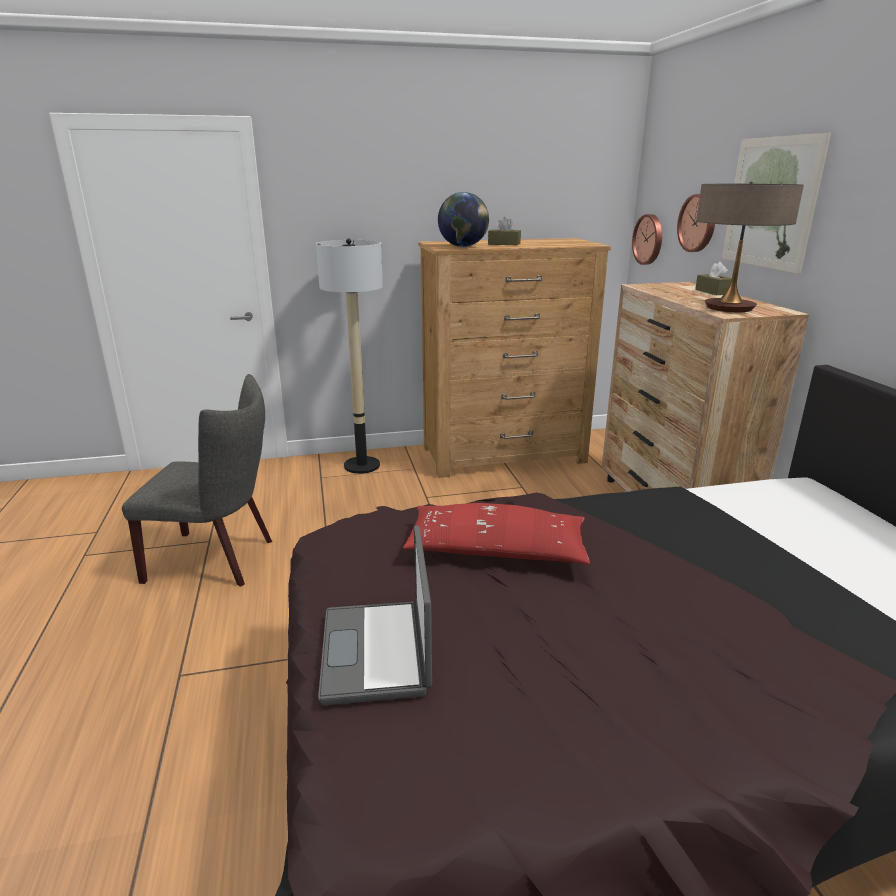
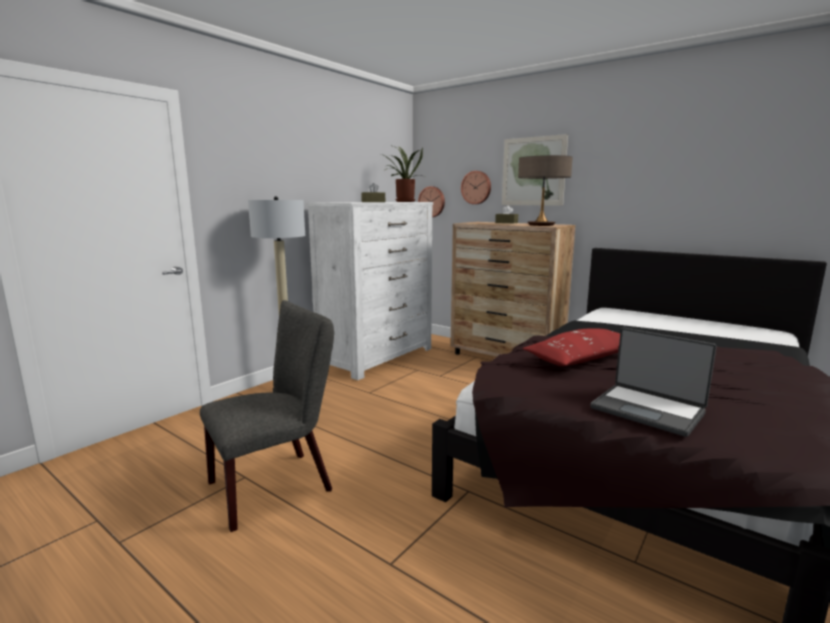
camera: 40 degrees left, 10 degrees down
(463, 247) = (359, 202): globe -> none
(504, 455) = (377, 357): brown dresser -> white dresser
(572, 242) = (403, 201): none -> potted plant

